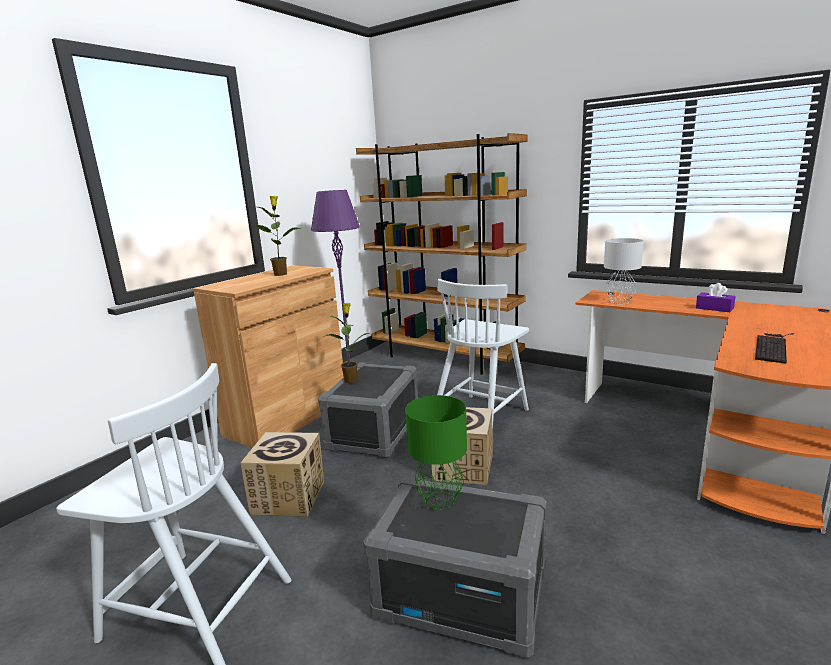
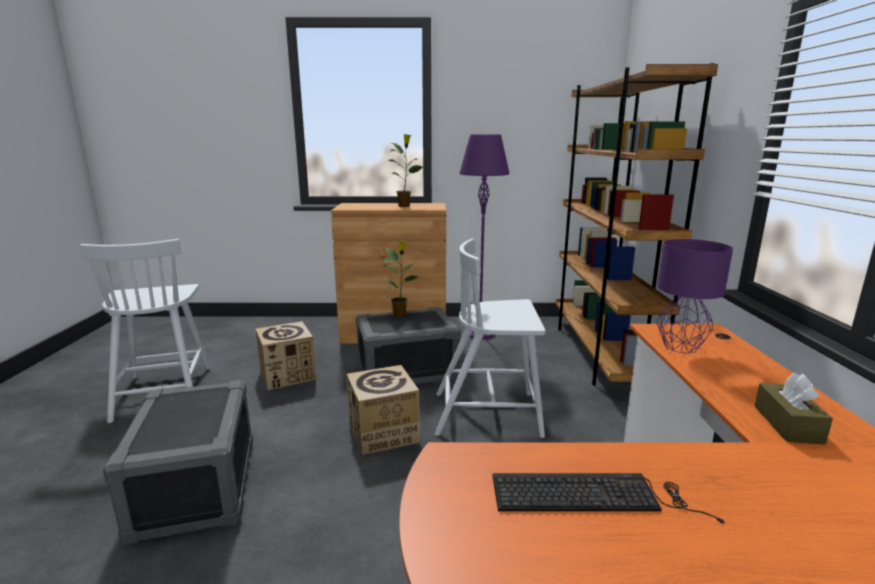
camera: 55 degrees right, 0 degrees up
(441, 500) = (208, 403): green table lamp -> none
(619, 302) = (679, 347): grey table lamp -> purple table lamp
(714, 308) = (787, 424): purple tissue box -> brown tissue box

